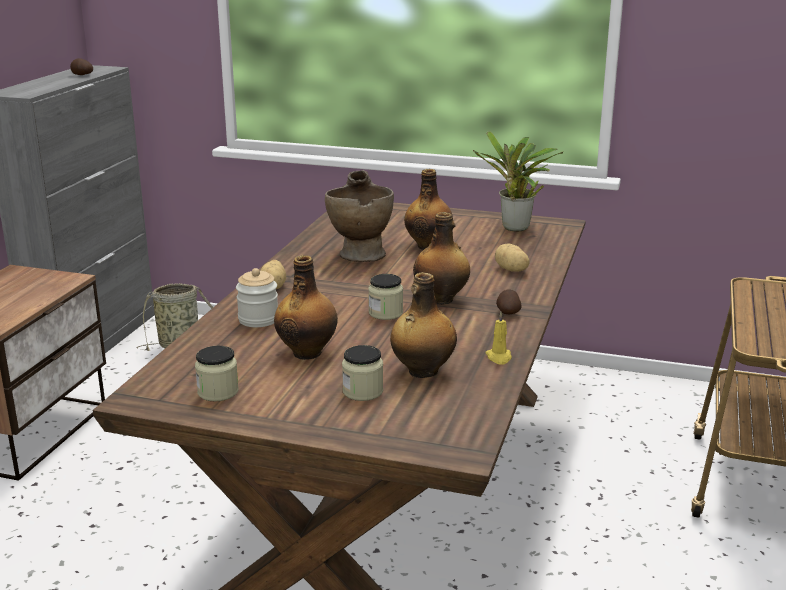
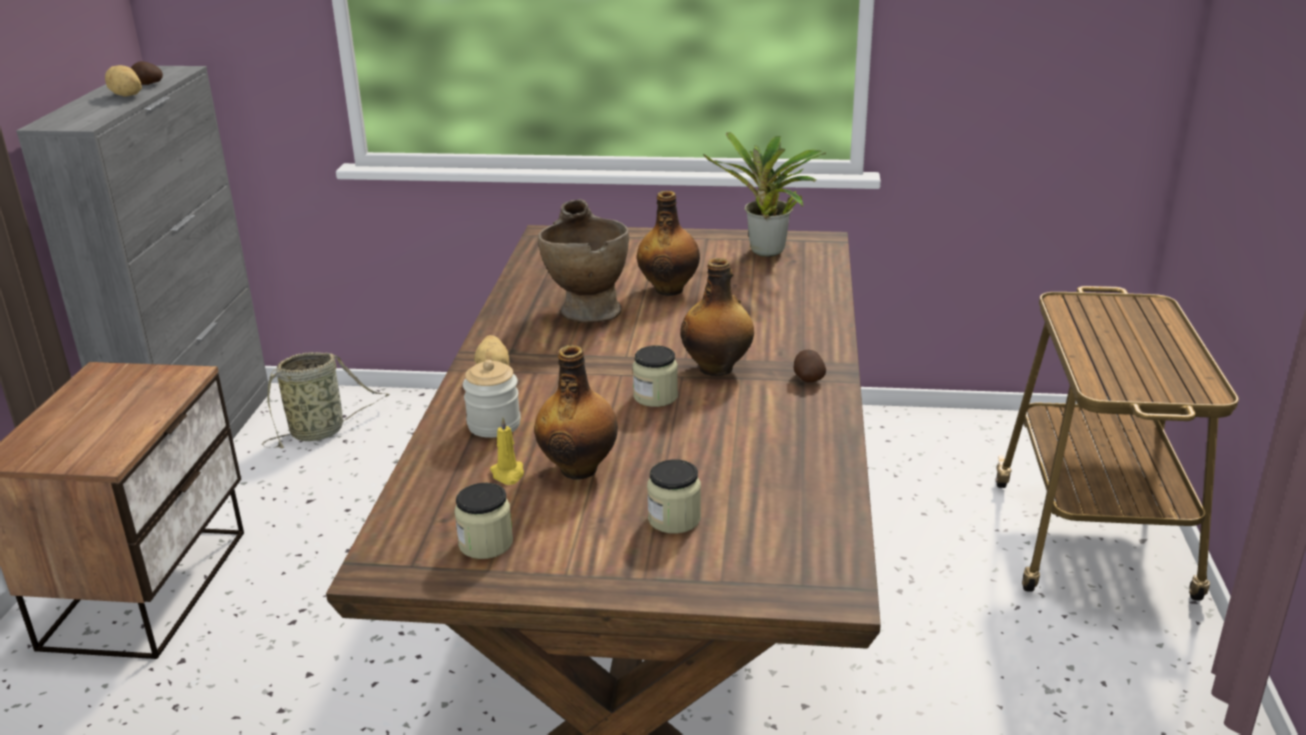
camera: 10 degrees left, 5 degrees up
(422, 371) = (737, 479): bottle -> none
(499, 357) = (824, 447): yellow candle -> yellow candle (508, 474)
(511, 270) = (786, 315): potato -> potato (126, 95)

